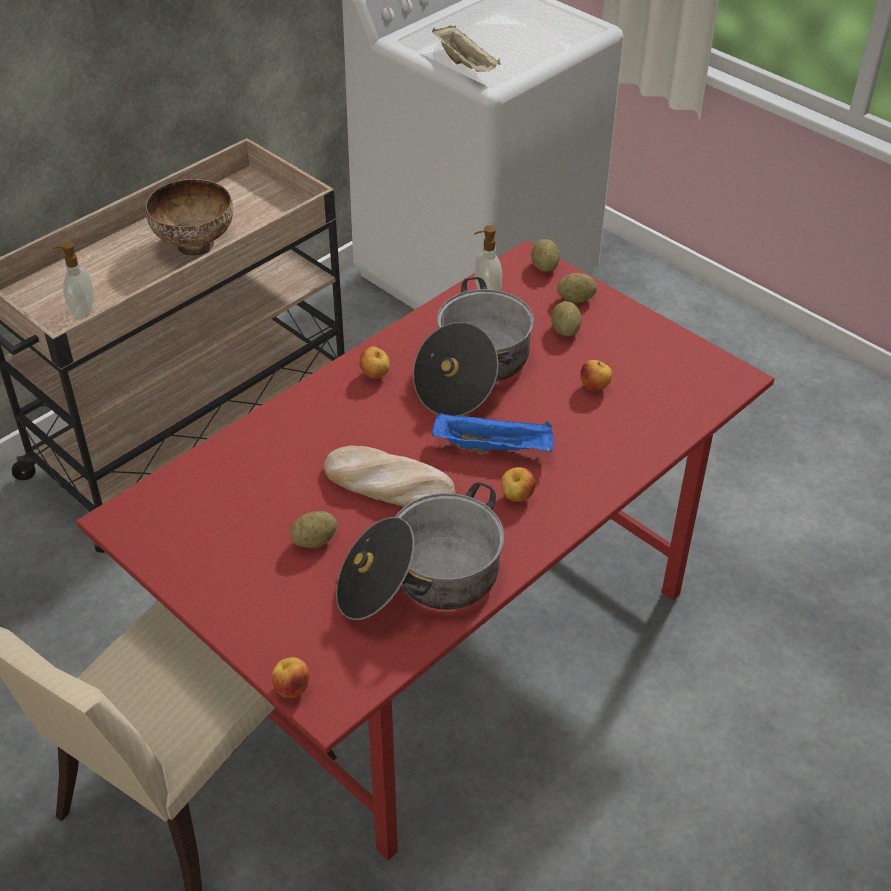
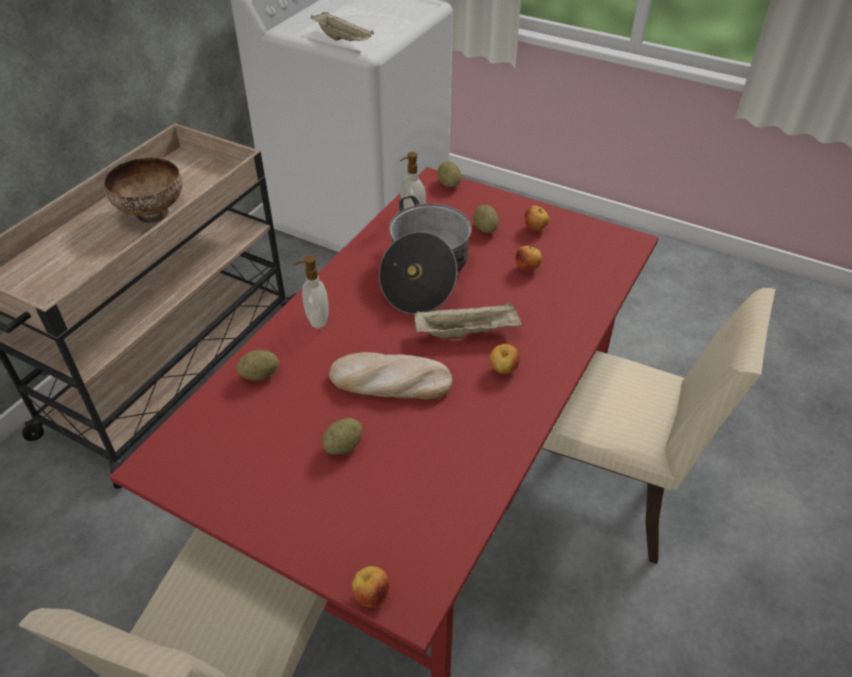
camera: 15 degrees left, 0 degrees up
(82, 311) = (64, 284): soap dispenser -> soap dispenser (316, 320)
(375, 375) = (345, 291): apple -> apple (535, 229)
(421, 581) = (451, 462): cooking pot -> none
(495, 447) = (468, 332): blue tray -> beige tray
(575, 299) = (483, 204): potato -> potato (260, 375)
(667, 677) = (606, 487): none -> beige chair

